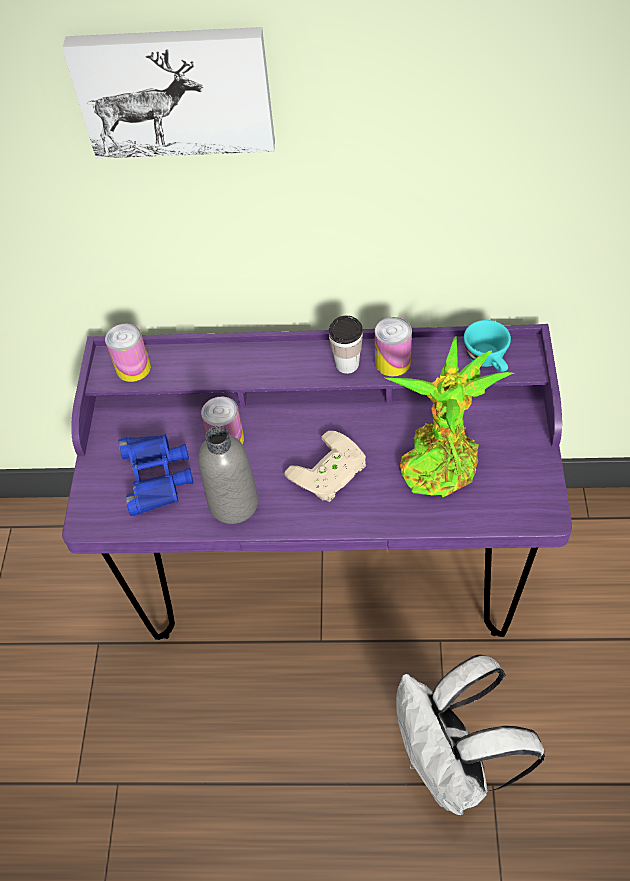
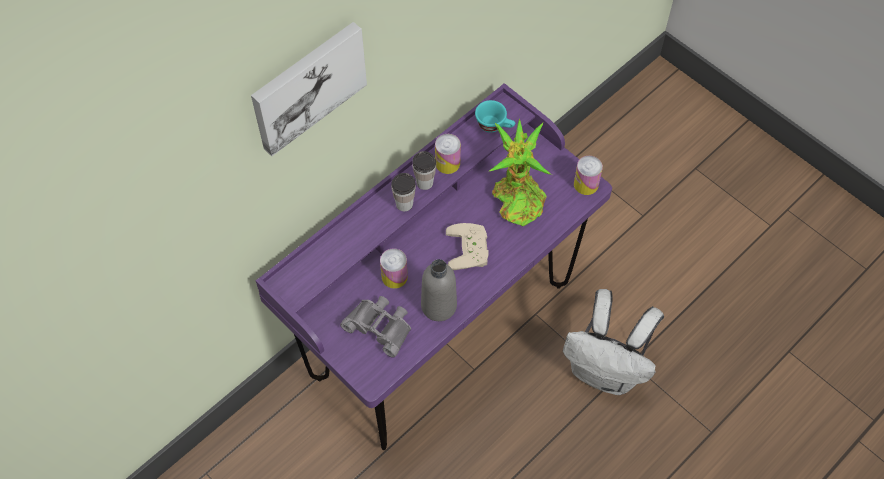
camera: 50 degrees left, 5 degrees up
(133, 368) = (306, 277): can -> can (586, 184)
(157, 475) = (380, 326): blue binoculars -> grey binoculars
(302, 370) = (404, 204): none -> cup

